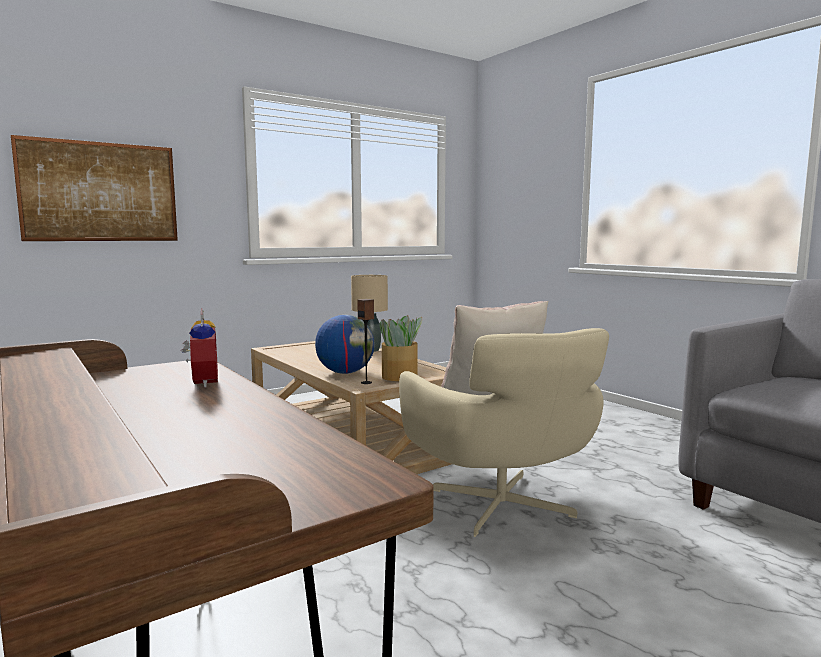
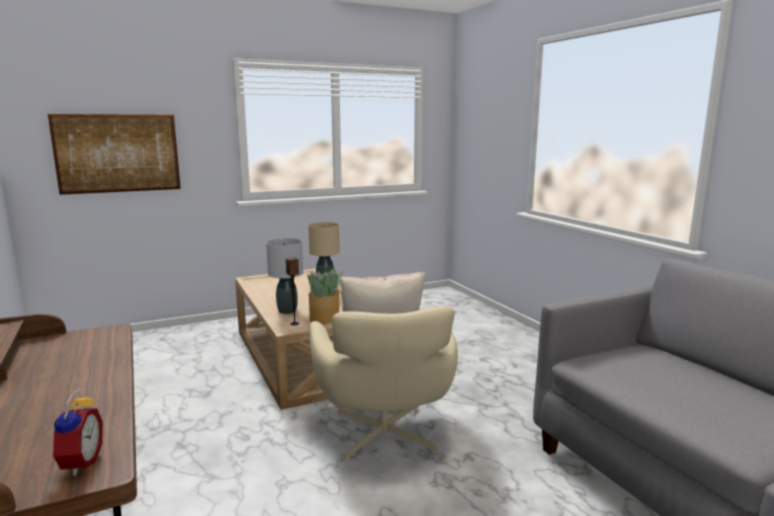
camera: 10 degrees right, 5 degrees up
(201, 383) = (96, 355): alarm clock -> alarm clock (78, 463)
(345, 372) = (287, 311): globe -> grey table lamp

